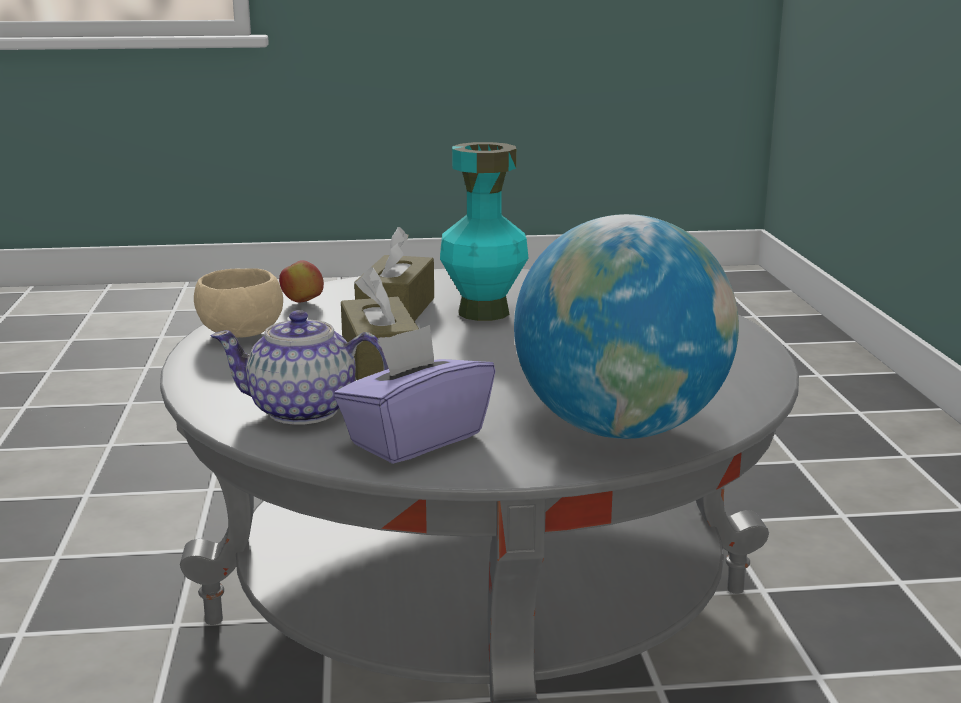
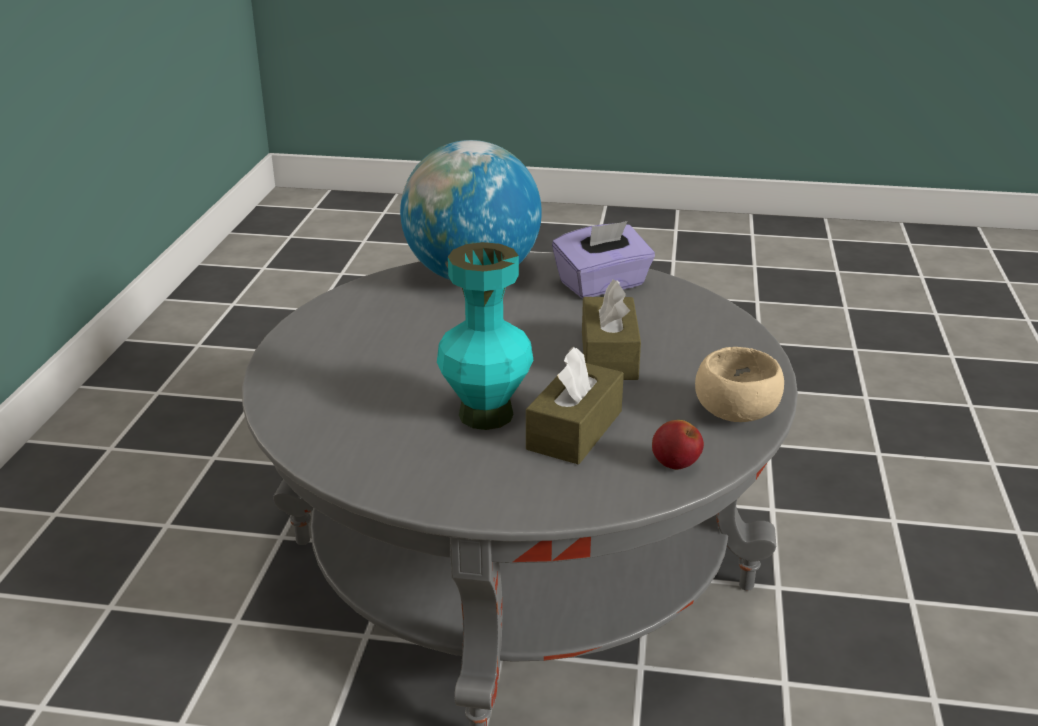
camera: 165 degrees left, 10 degrees up
(304, 411) = (672, 314): teapot -> none

